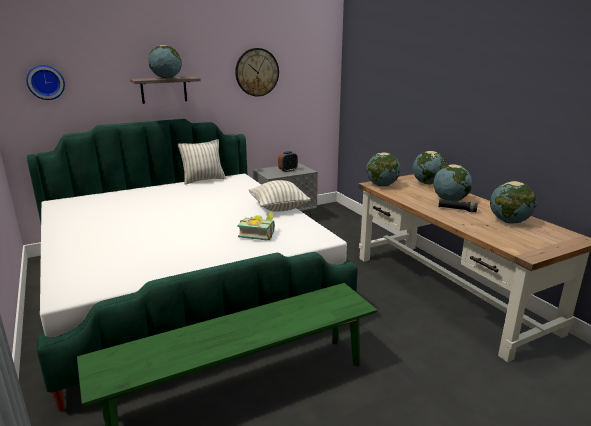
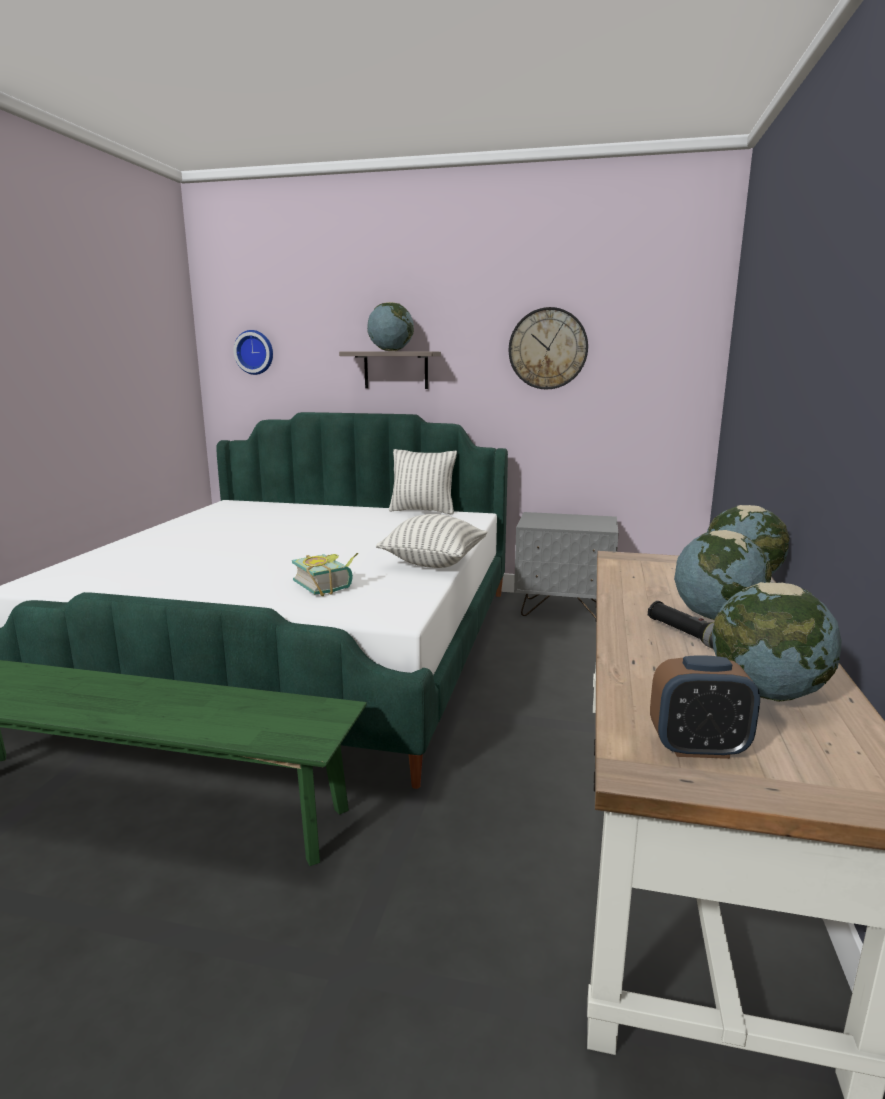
camera: 40 degrees right, 5 degrees down
(288, 170) = (572, 522): alarm clock -> alarm clock (698, 748)
(382, 185) = (632, 562): globe -> none

